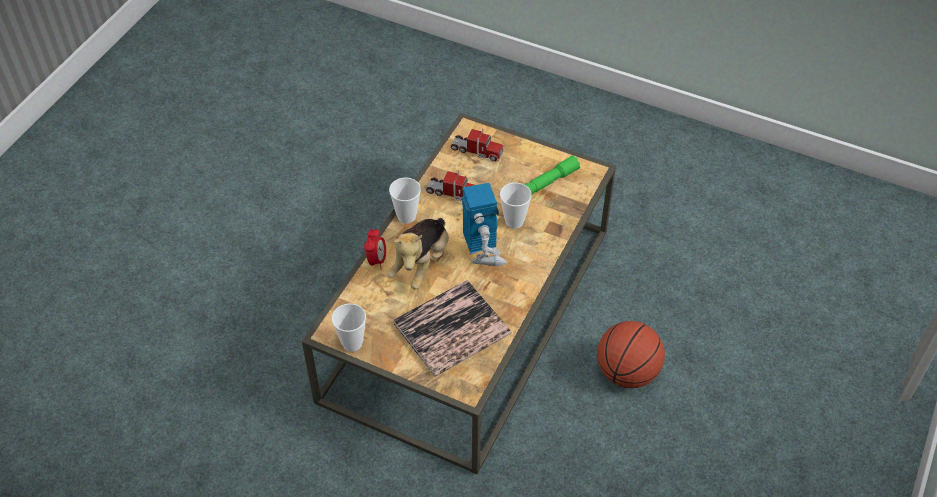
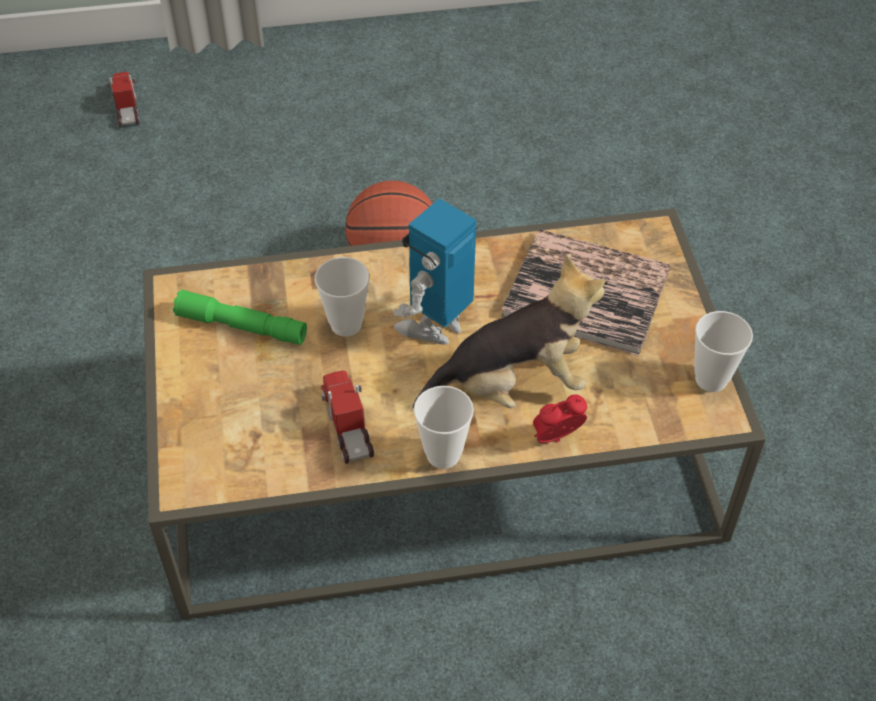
camera: 125 degrees left, 0 degrees up
(476, 151) = (231, 446): toy truck -> toy truck (126, 106)

